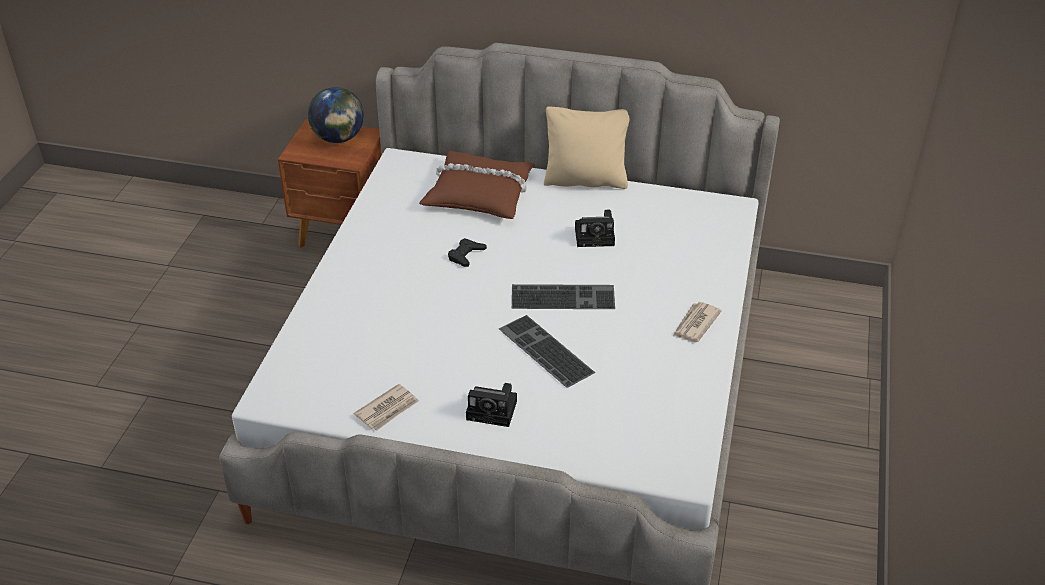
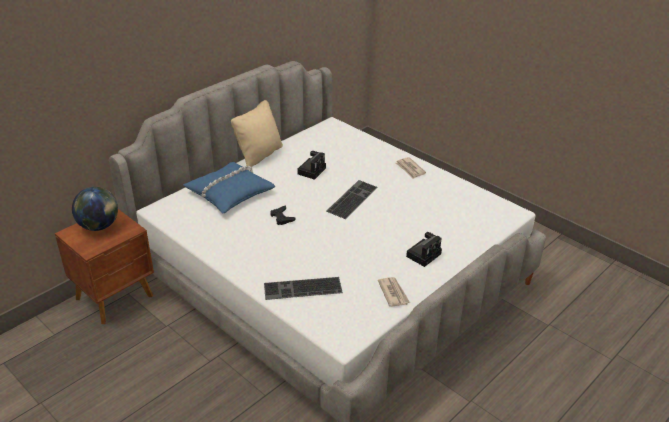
camera: 60 degrees left, 5 degrees down
(479, 194) = (229, 193): brown pillow -> blue pillow
(543, 351) = (390, 221): keyboard -> keyboard (302, 289)

